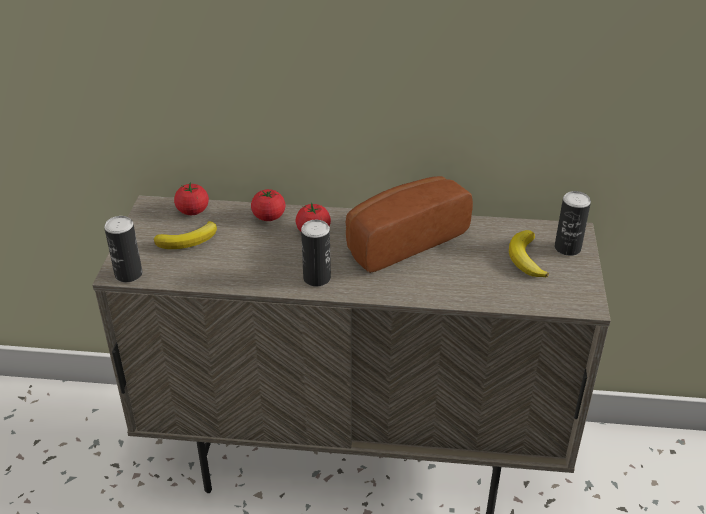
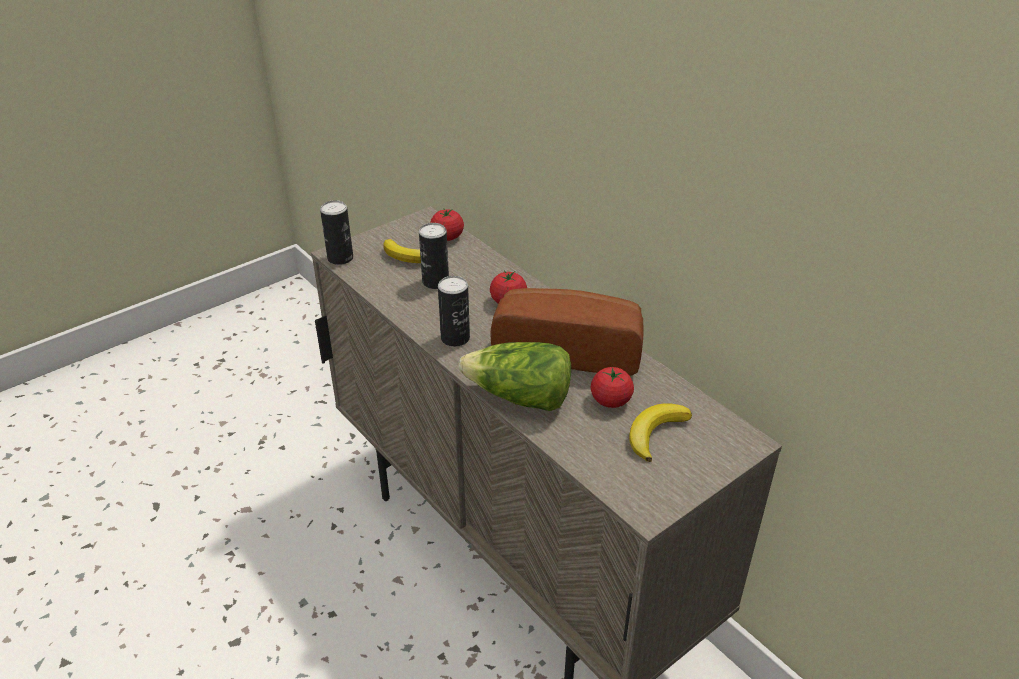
camera: 45 degrees right, 0 degrees up
(269, 217) = (493, 271): tomato -> tomato (610, 400)
(420, 289) = (520, 397): none -> lettuce
(567, 248) = (712, 450): can -> can (435, 282)

